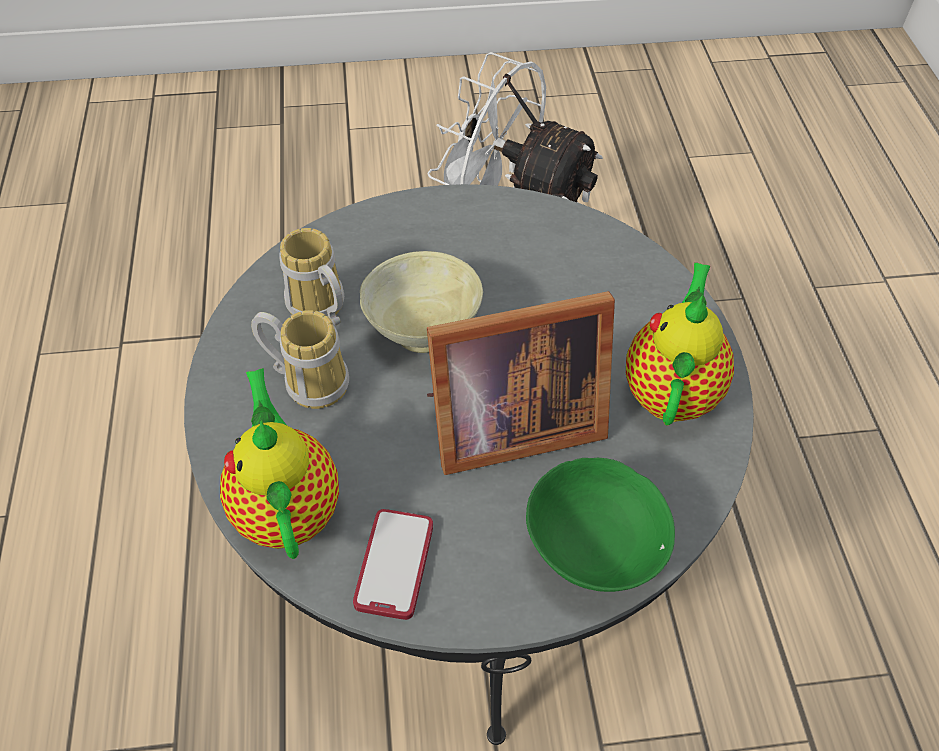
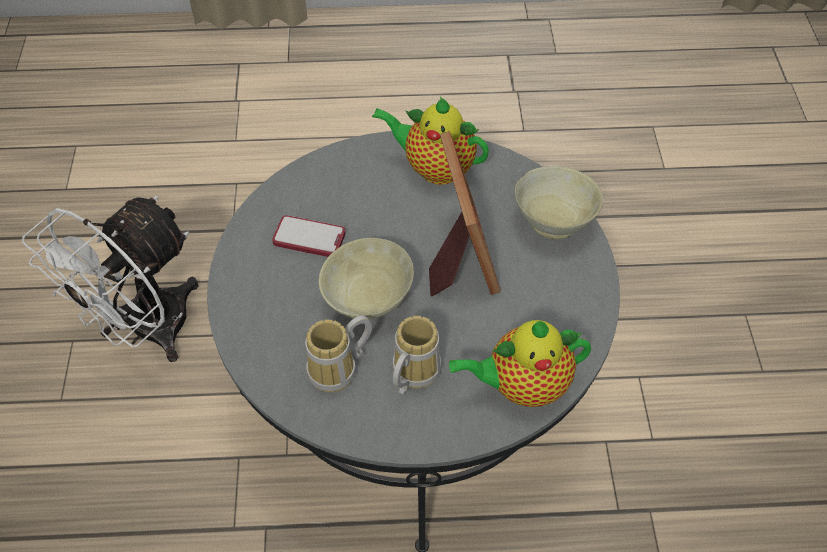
camera: 85 degrees left, 0 degrees up
(394, 564) = (566, 323): phone -> phone (309, 238)
(593, 553) = (555, 221): green bowl -> beige bowl

